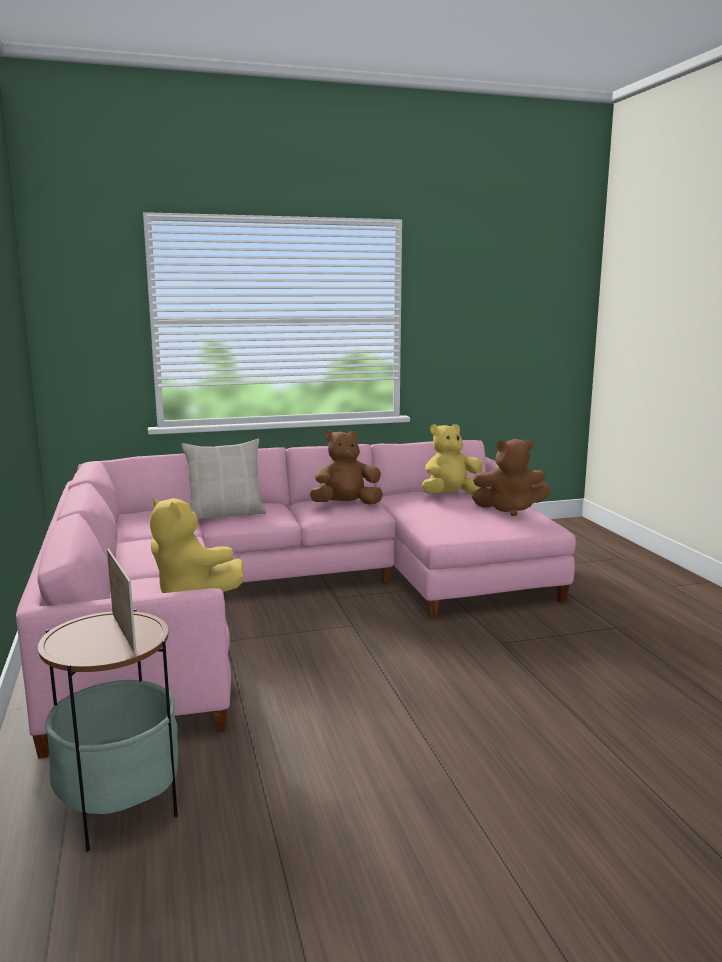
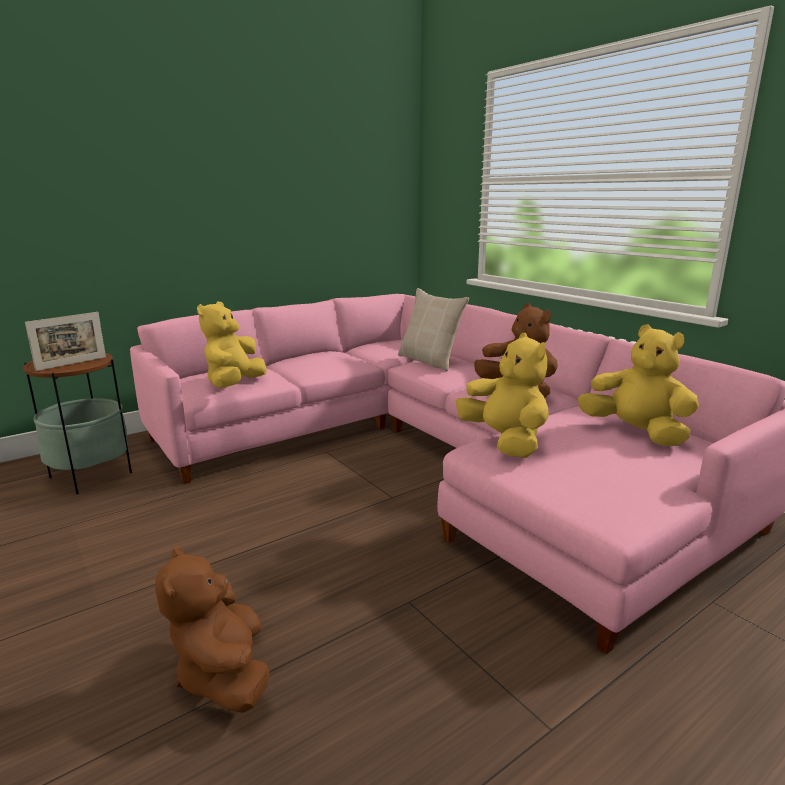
camera: 70 degrees right, 5 degrees up
(434, 526) = (504, 441): none -> yellow plush toy
(509, 509) = (634, 476): brown plush toy -> brown plush toy (224, 674)

